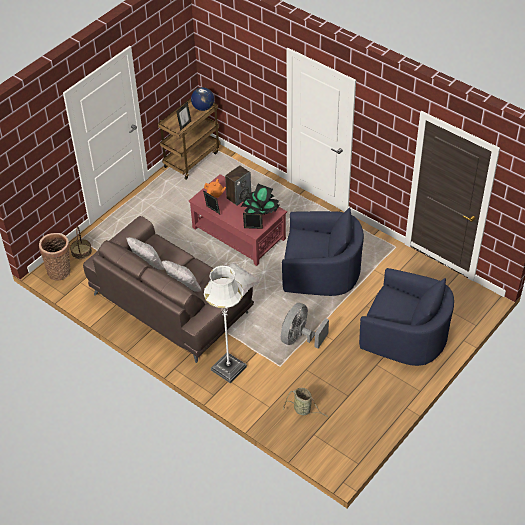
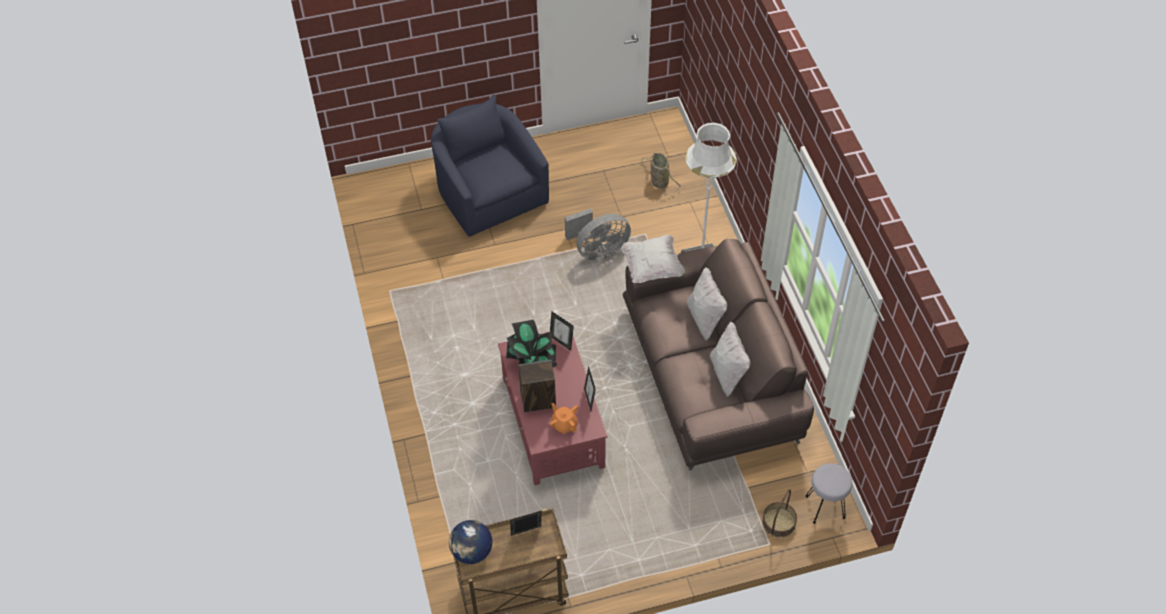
camera: 145 degrees left, 5 degrees up
(60, 270) = (825, 507): basket -> grey stool
(321, 271) = (503, 311): blue armchair -> none

